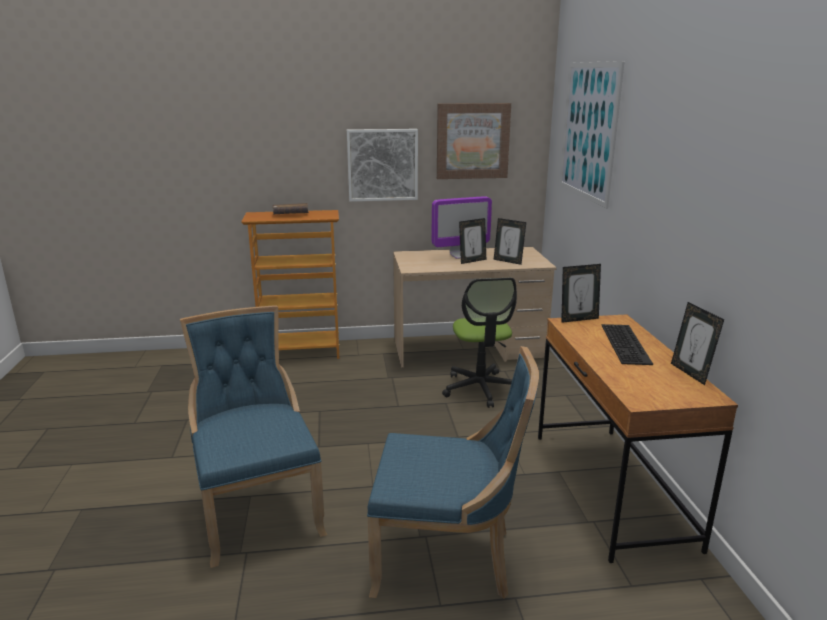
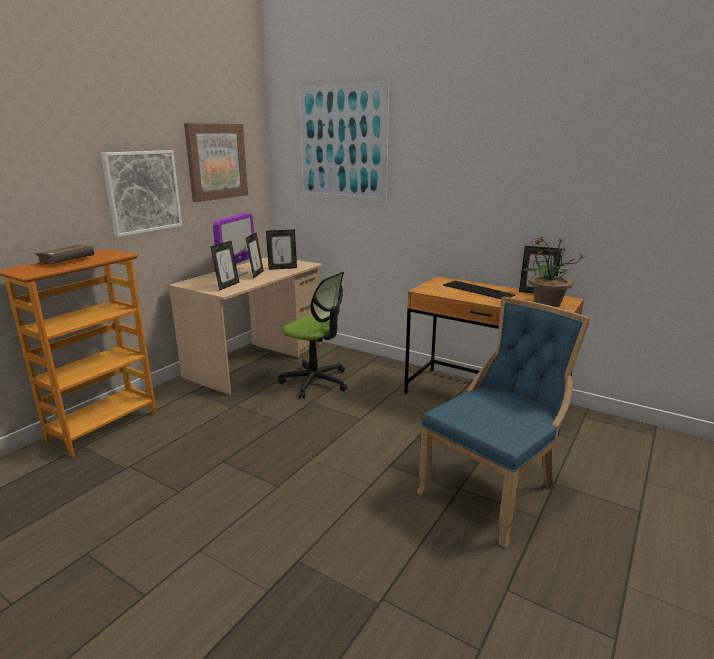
camera: 50 degrees left, 0 degrees up
(258, 510) = (327, 564): blue chair -> none
(578, 319) = (424, 286): picture frame -> picture frame (227, 286)
(662, 387) = (546, 303): none -> potted plant

